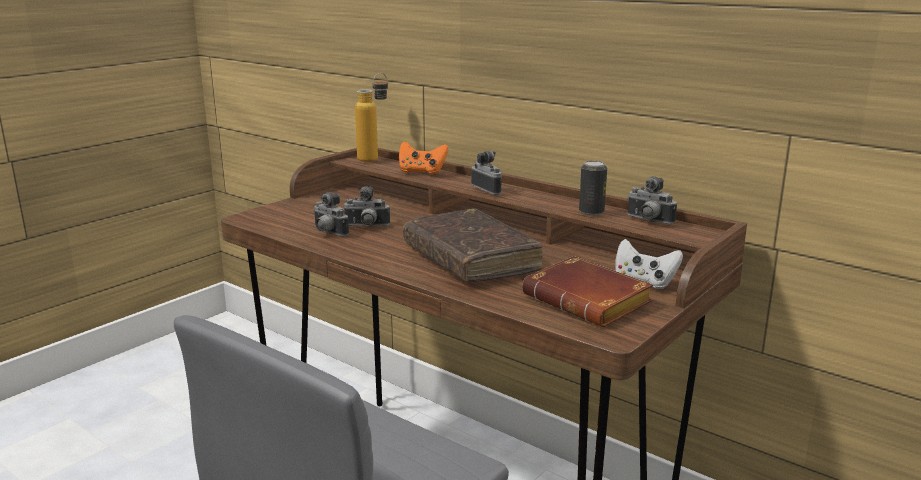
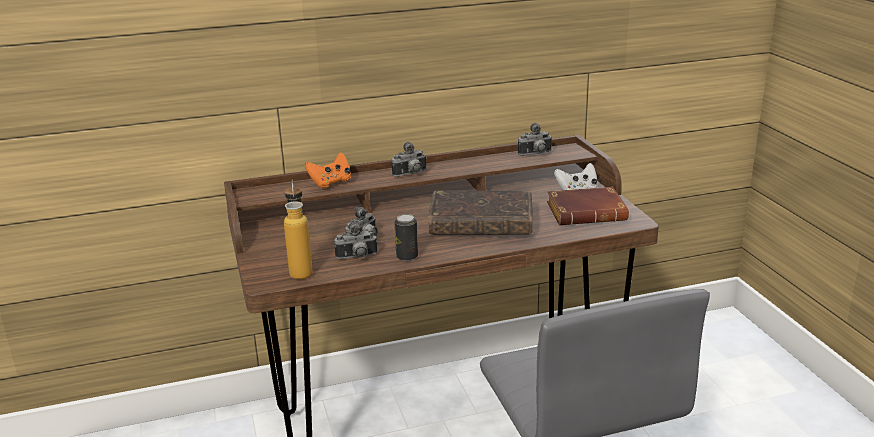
camera: 55 degrees left, 5 degrees up
(374, 158) = (258, 189): bottle -> bottle (300, 270)
(490, 189) = (411, 174): camera -> camera turned 150 degrees clockwise
(591, 212) = (501, 161): can -> can (407, 257)

